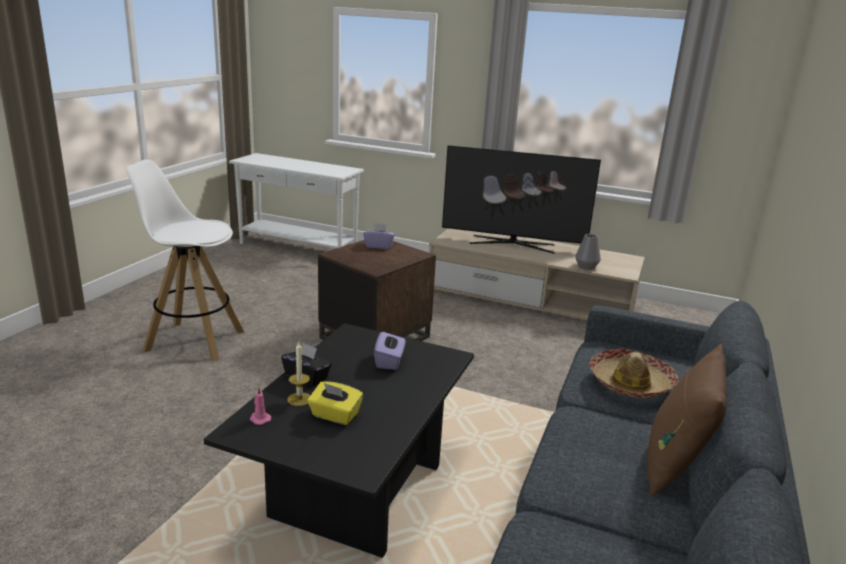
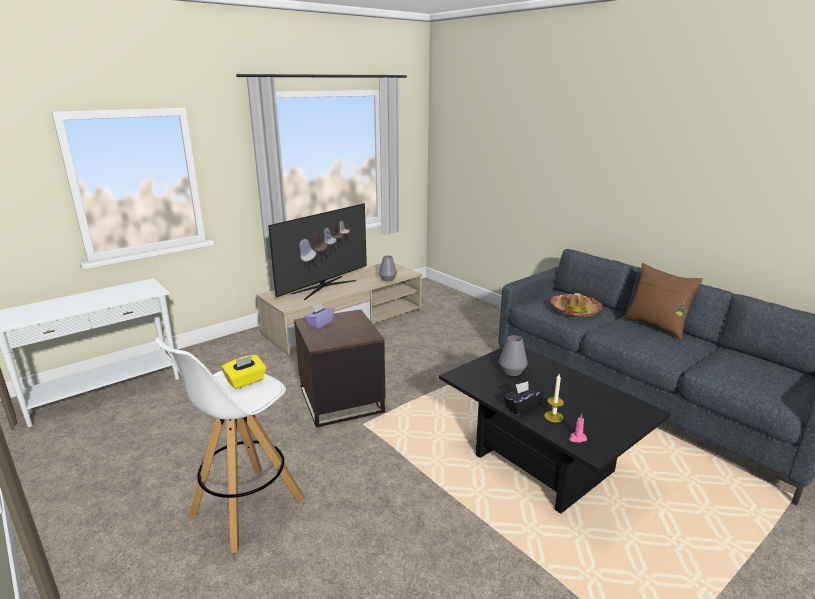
camera: 60 degrees left, 0 degrees up
(335, 415) = (580, 407): yellow tissue box -> yellow tissue box (246, 381)
(389, 361) = (512, 371): purple tissue box -> grey vase

